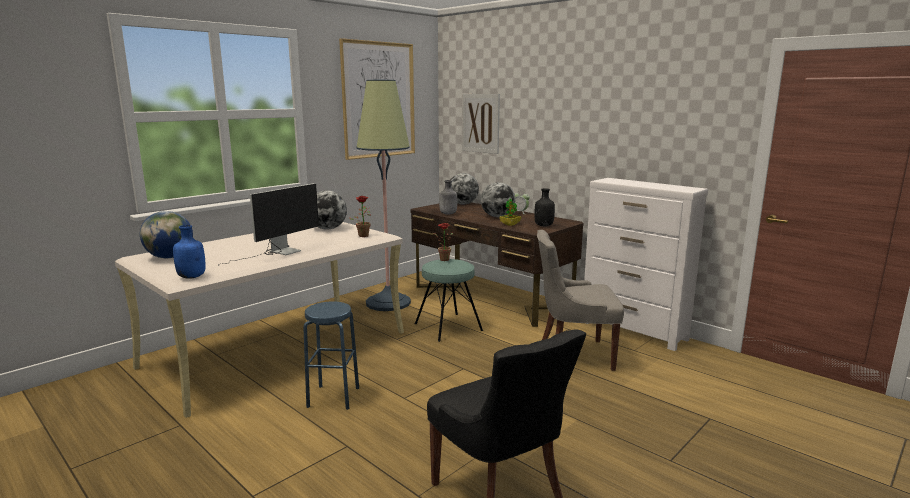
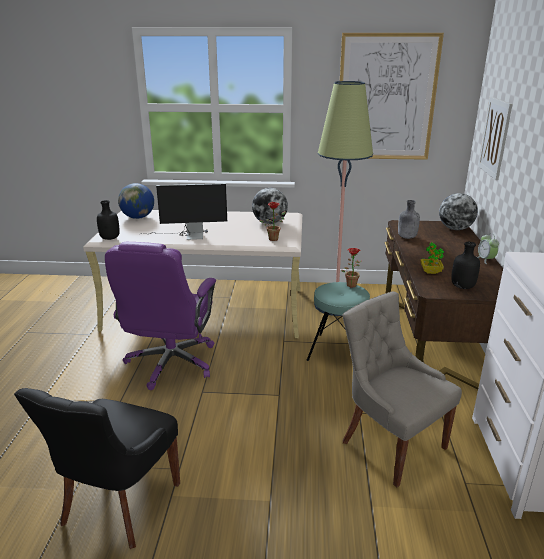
camera: 50 degrees right, 10 degrees up
(192, 277) = (110, 238): blue bottle -> black bottle
(333, 397) = (171, 363): blue stool -> purple office chair
(497, 216) = (445, 257): globe -> none

